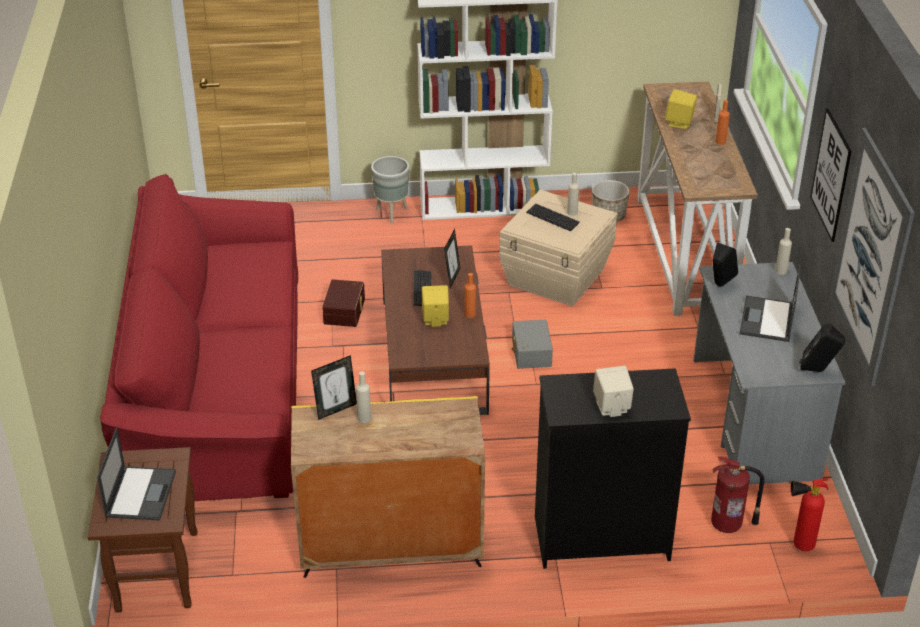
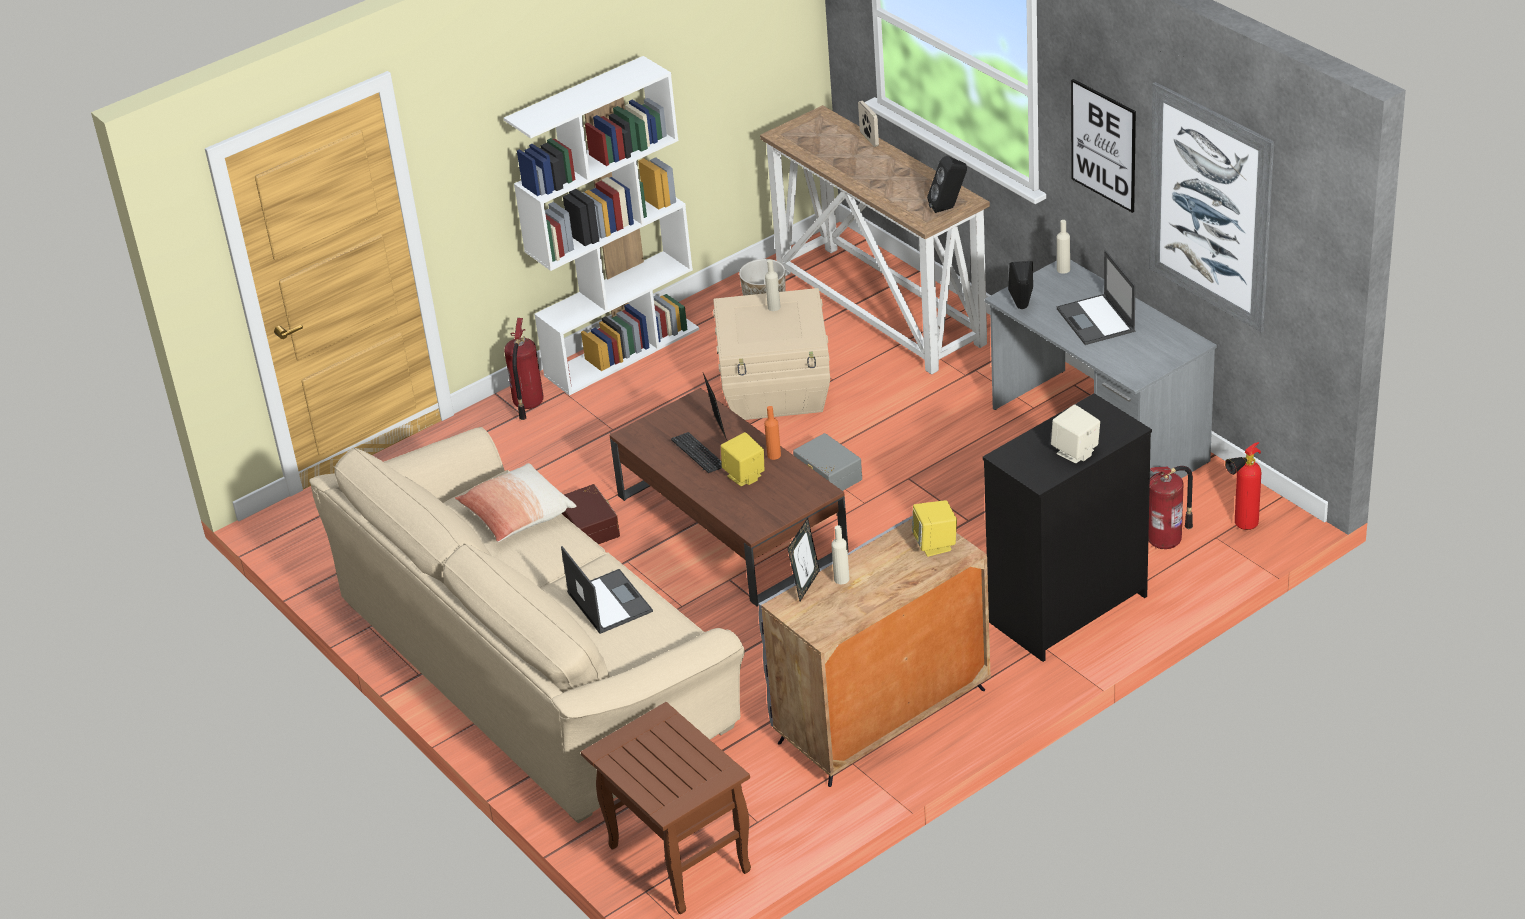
camera: 30 degrees left, 0 degrees up
(140, 493) = (668, 764): laptop -> laptop (609, 601)
(217, 385) = (536, 664): red sofa -> beige sofa
(259, 273) = (517, 516): none -> pillow
(390, 546) = (881, 717): yellow cabinet -> grey cabinet
(391, 213) = (527, 404): grey planter -> fire extinguisher
(552, 218) = (760, 322): keyboard -> none
(679, 123) = (840, 161): yellow speaker -> yellow speaker (935, 545)
(720, 142) = (900, 163): orange bottle -> none
(818, 371) = (1185, 345): black speaker -> black speaker (948, 208)

